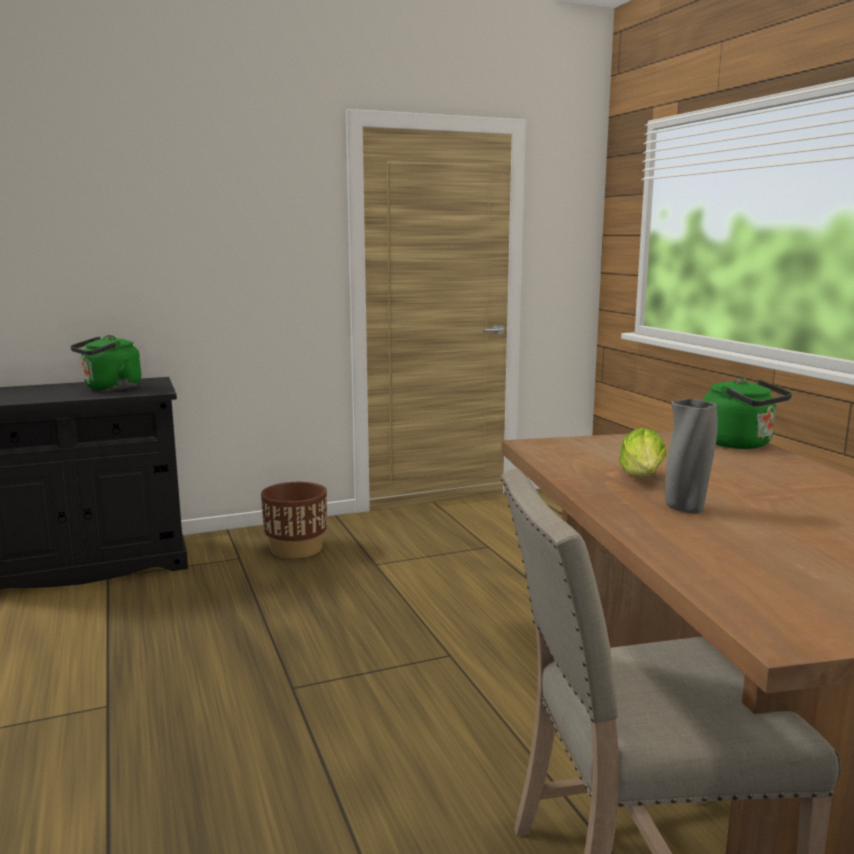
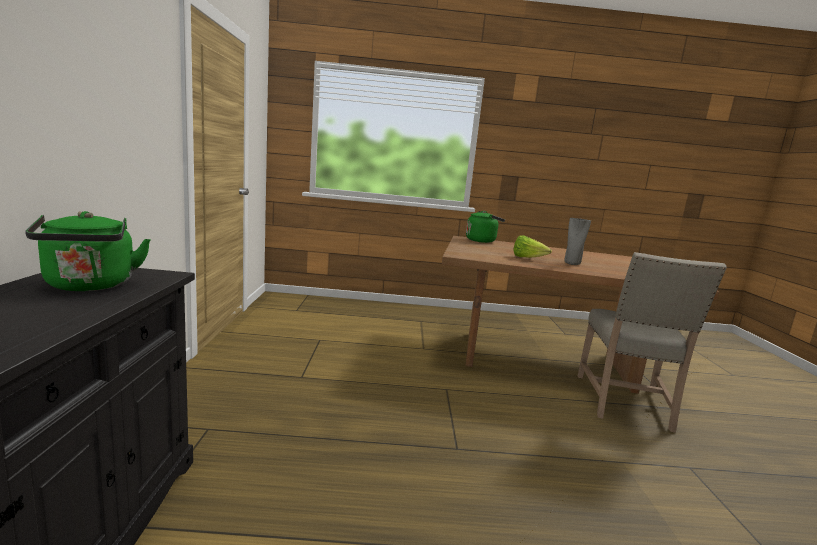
camera: 70 degrees left, 0 degrees up
(296, 549) = (228, 398): brown planter -> none

